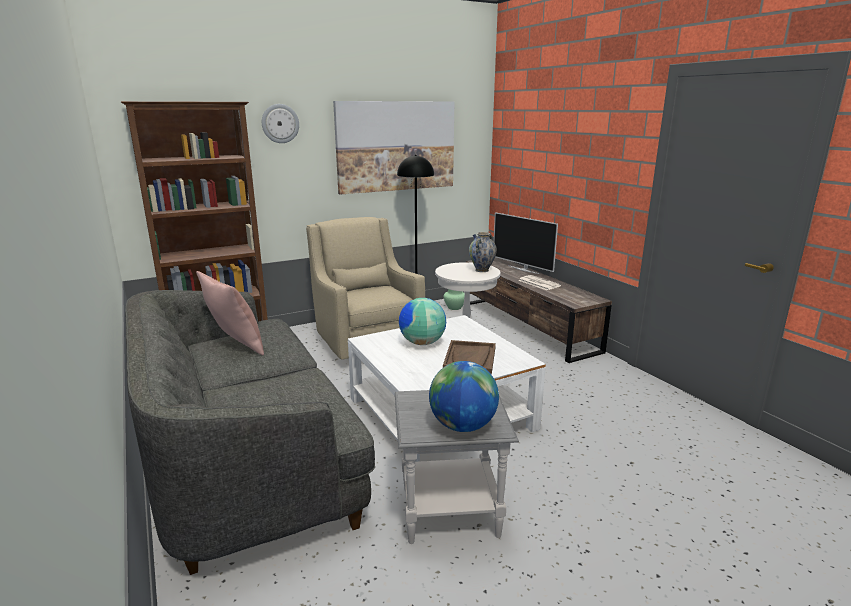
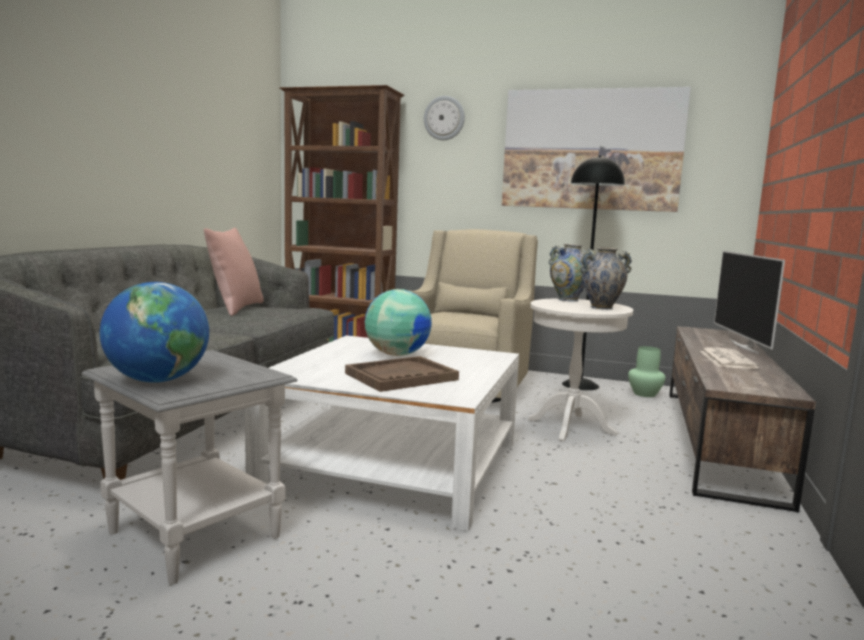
camera: 45 degrees right, 10 degrees down
(449, 267) = (568, 300): none -> vase

